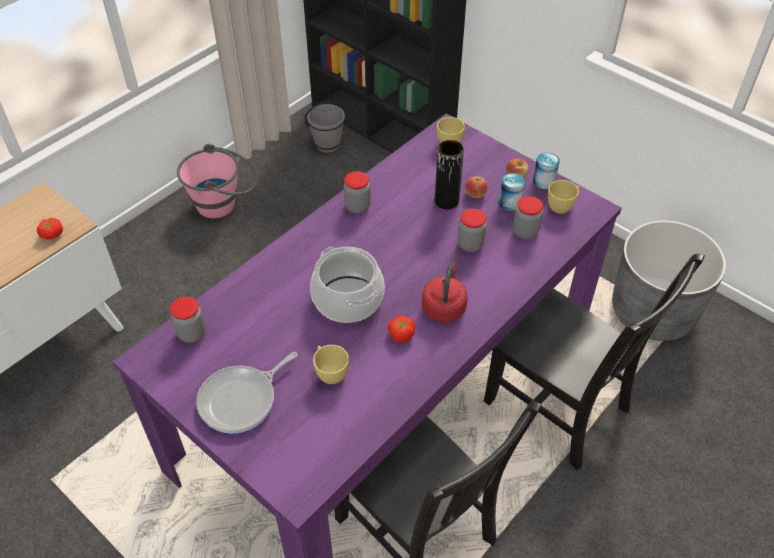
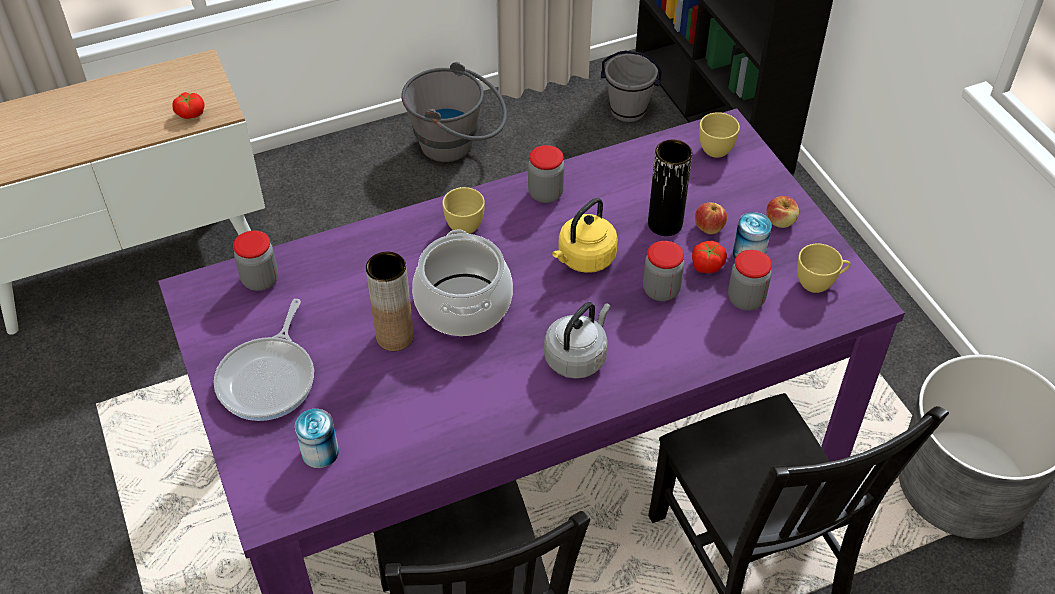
camera: 25 degrees right, 0 degrees up
(224, 203) = (457, 146): pink bucket -> grey bucket
(241, 400) = (269, 378): frying pan -> frying pan turned 60 degrees counterclockwise
(314, 338) = (395, 337): none -> brown vase
(330, 372) = (388, 385): yellow cup -> yellow cup (464, 223)
(400, 334) = (501, 372): tomato -> tomato (706, 265)
(409, 241) = (584, 259): none -> yellow kettle
(444, 306) = (577, 357): red kettle -> grey kettle
(543, 181) = (814, 241): can -> can (320, 452)

